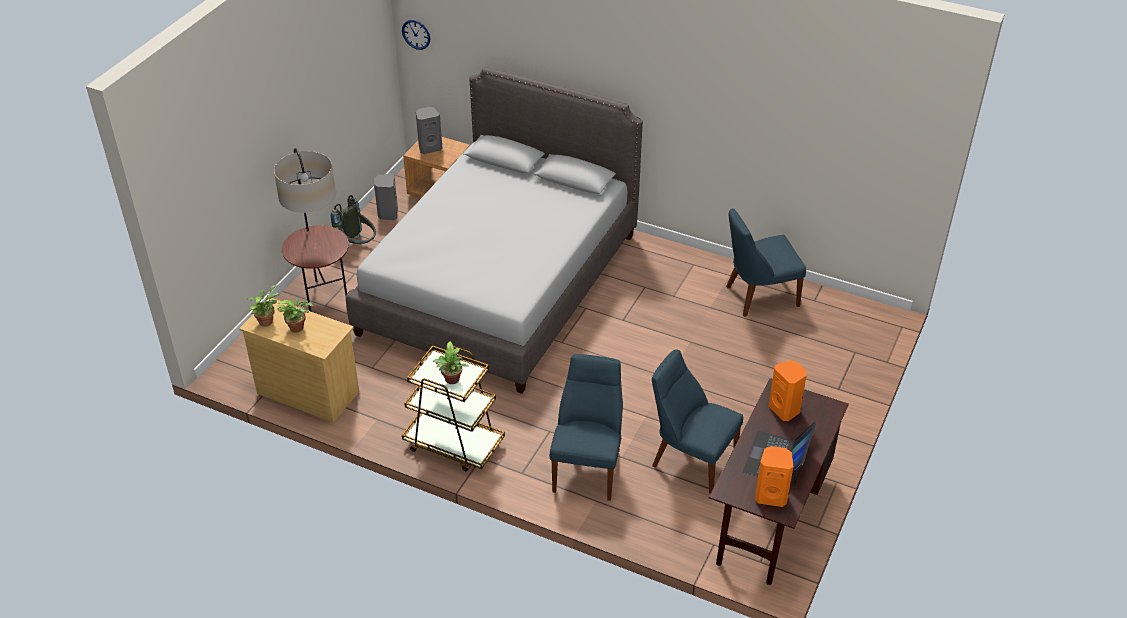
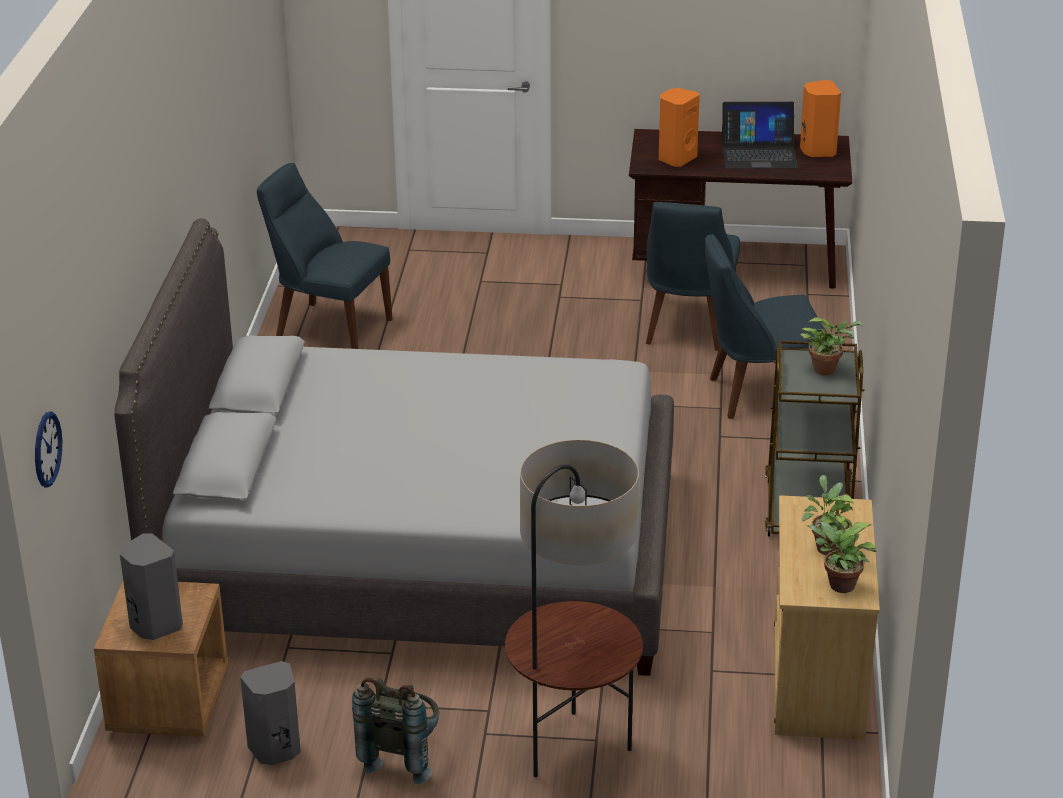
camera: 110 degrees left, 10 degrees down
(758, 296) = (329, 327): blue chair -> blue chair turned 150 degrees clockwise

